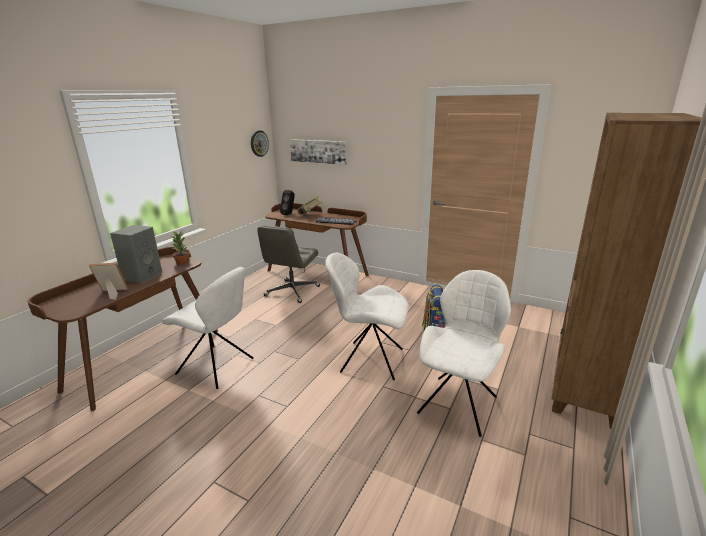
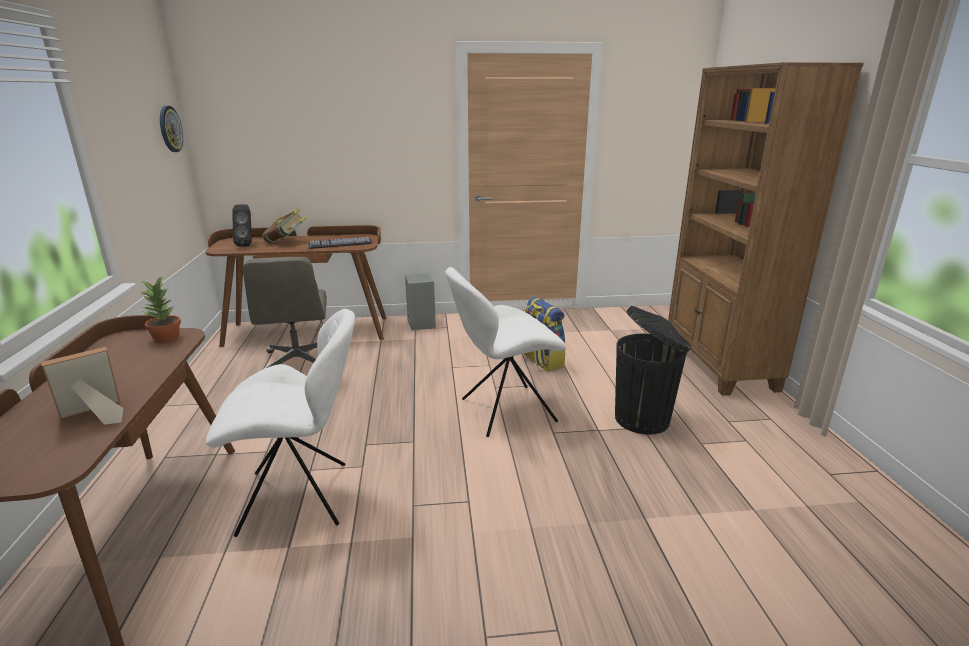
camera: 35 degrees left, 0 degrees up
(142, 276) = (114, 375): grey speaker -> grey speaker (420, 323)
(318, 151) = (280, 139): picture -> none
(458, 403) = (644, 419): white chair -> black trash can

